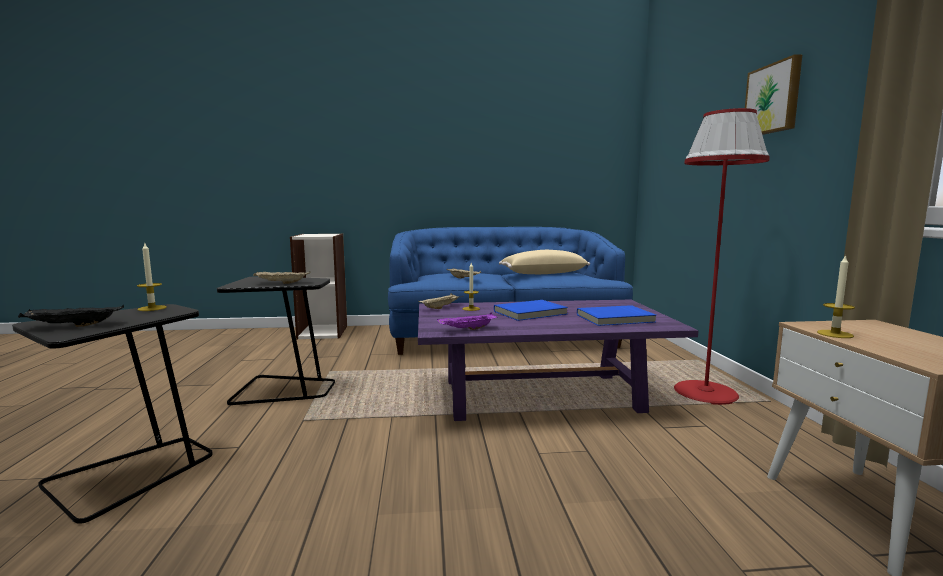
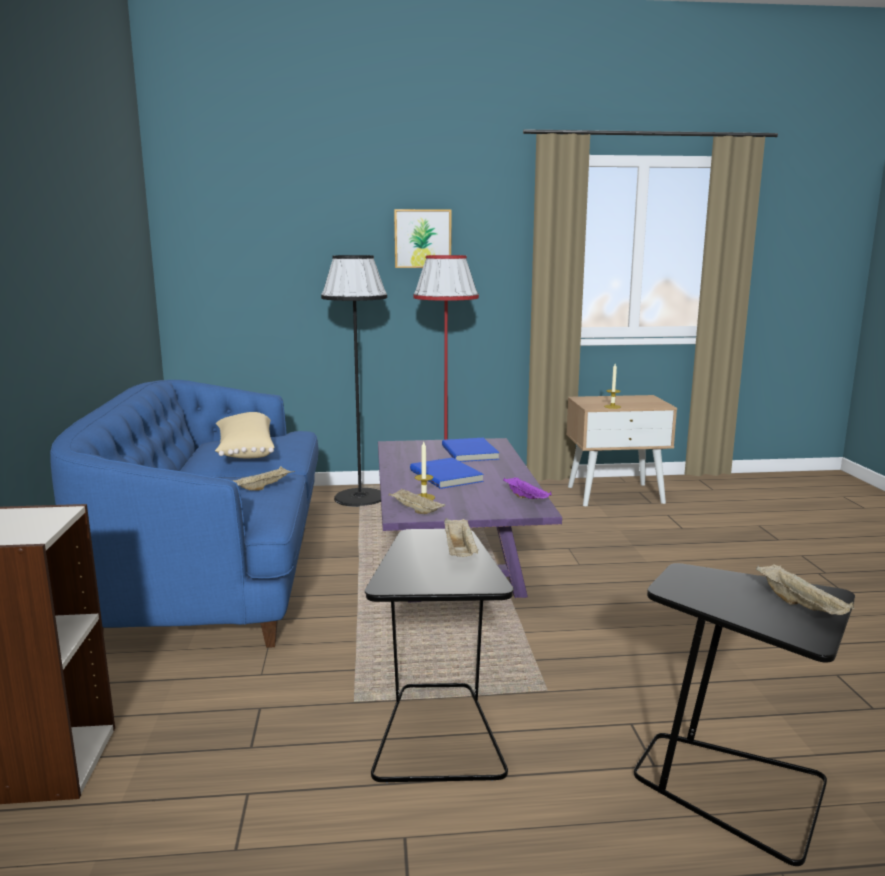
camera: 90 degrees left, 5 degrees up
(72, 326) = (801, 606): black tray -> beige tray
(152, 308) = (684, 592): candle -> none
(665, 361) = (360, 497): none -> black floor lamp

